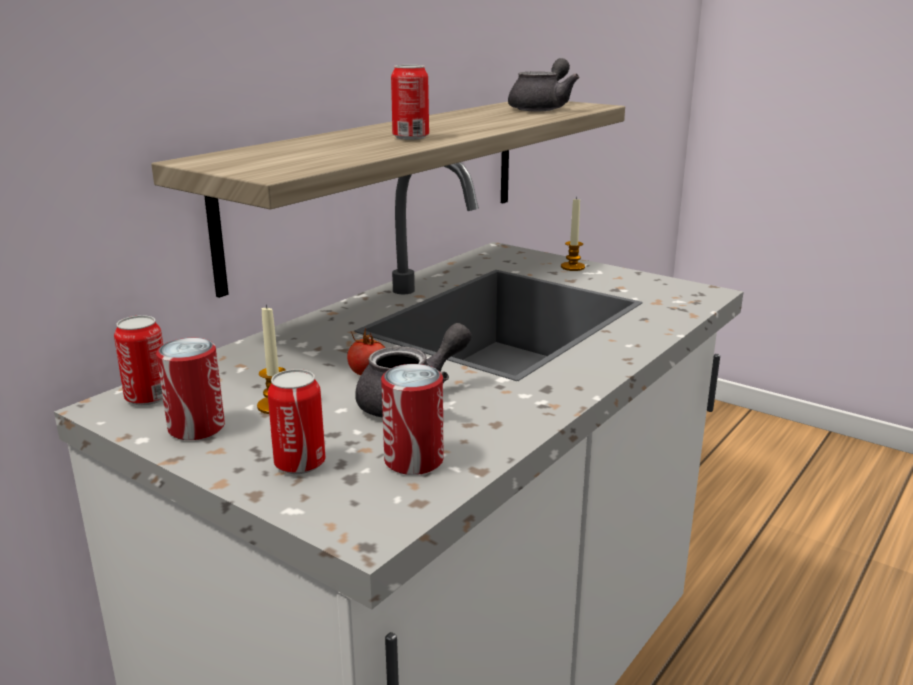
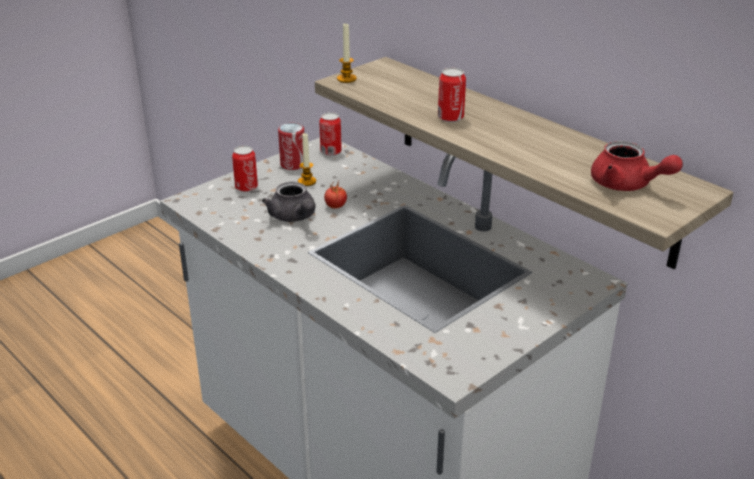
camera: 100 degrees right, 10 degrees up
(413, 460) = (233, 213): can -> none
(542, 108) = (627, 185): grey teapot -> red teapot
(572, 267) = (536, 313): candle -> candle (346, 79)

